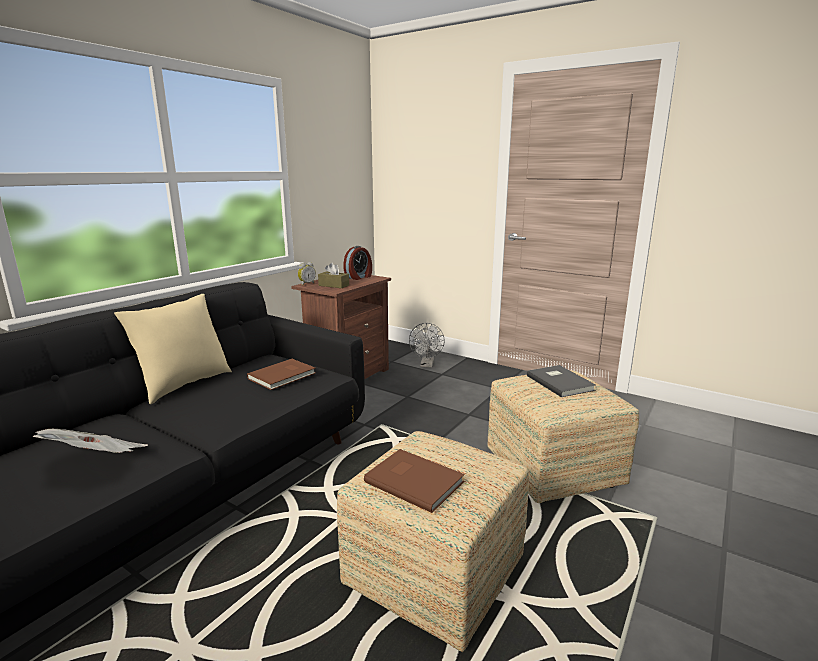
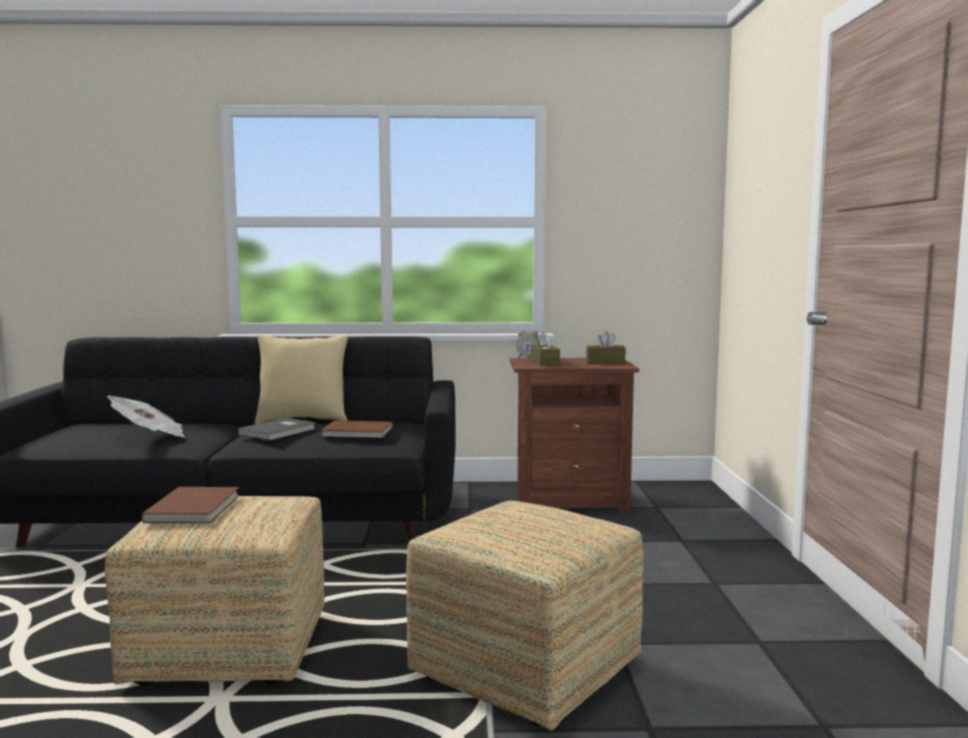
camera: 55 degrees right, 10 degrees down
(359, 277) = (605, 362): alarm clock -> brown tissue box
(427, 365) = (690, 525): grey fan -> none
(560, 382) = (549, 522): grey book -> grey book (279, 431)

